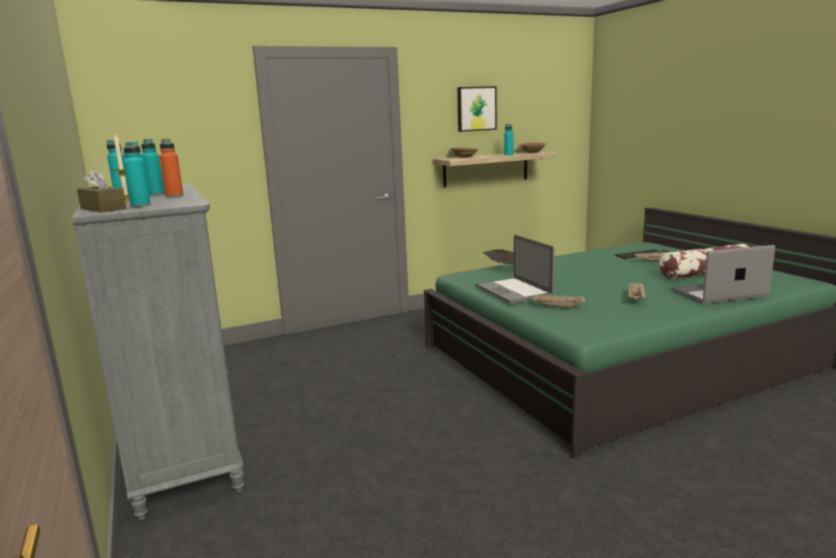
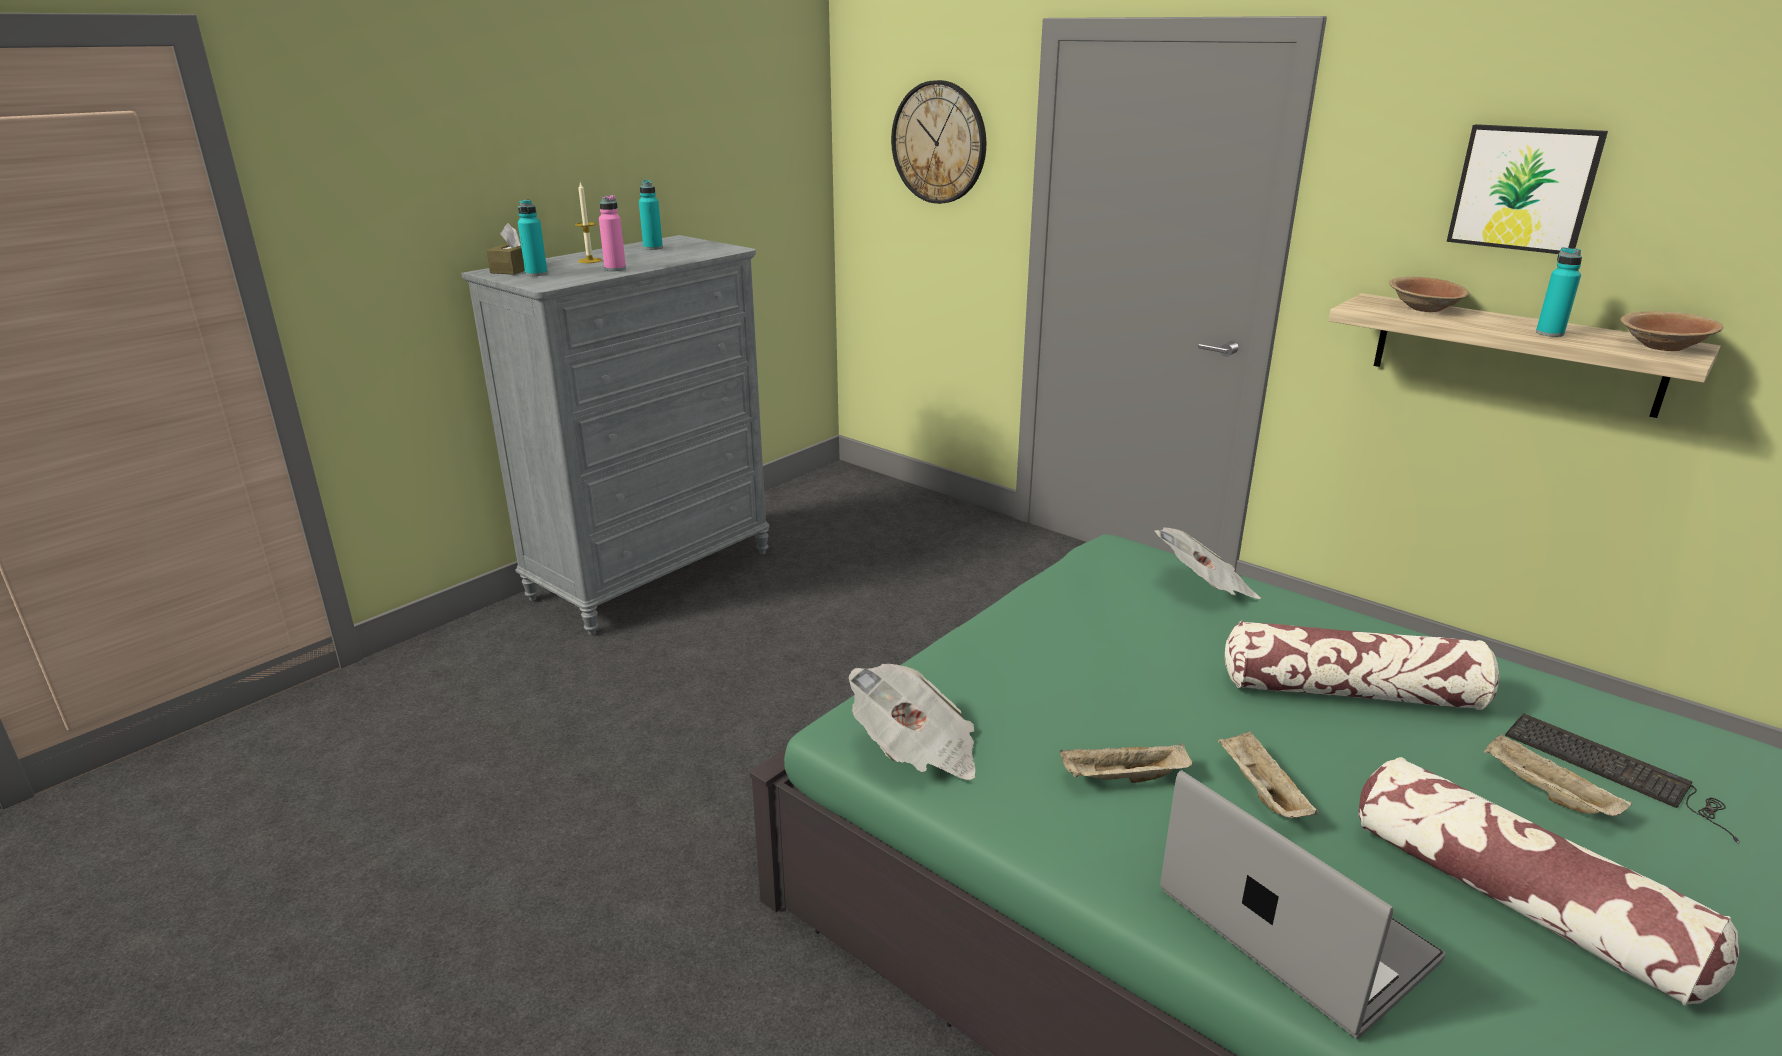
camera: 65 degrees right, 10 degrees up
(156, 194) = (633, 260): turquoise bottle -> none
(174, 196) = (615, 269): orange bottle -> pink bottle
(186, 121) = (939, 142): none -> wall clock
(513, 291) = (1047, 617): laptop -> none
(558, 307) = (983, 681): beige tray -> beige tray (1260, 791)
(592, 267) = (1352, 692): none -> pillow
(606, 324) = (916, 751): none -> newspaper

